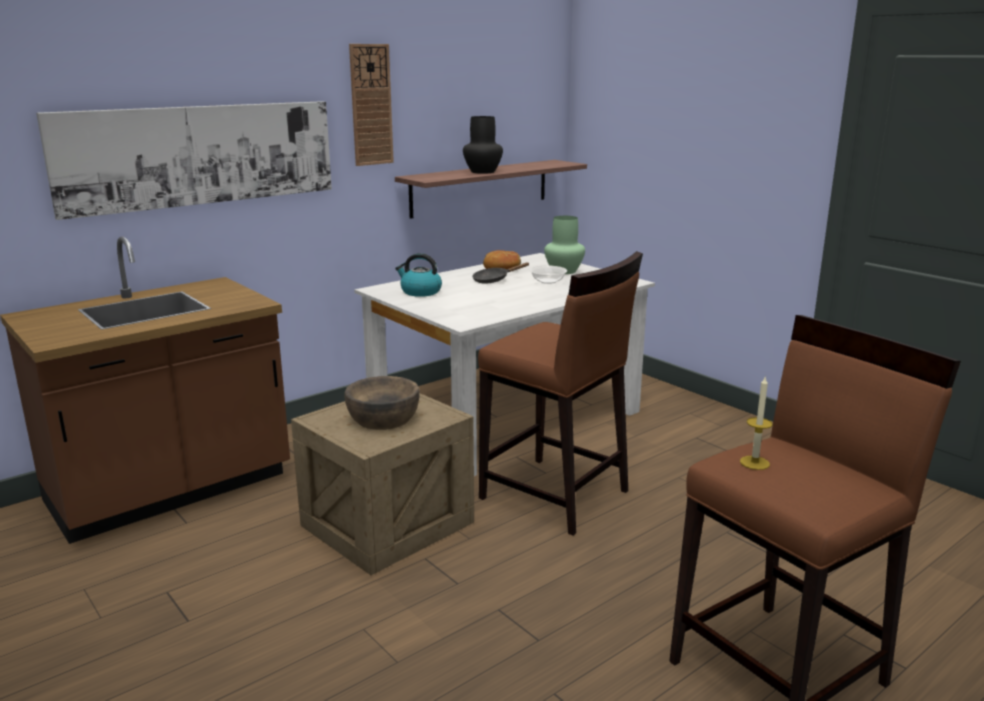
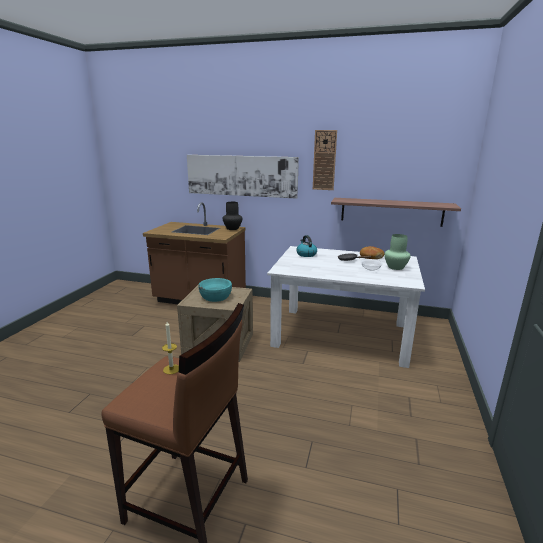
camera: 55 degrees right, 0 degrees up
(383, 418) = (215, 297): brown bowl -> turquoise bowl
(482, 171) = (380, 202): black vase -> black vase (233, 228)
(555, 495) = (285, 373): brown stool -> none

